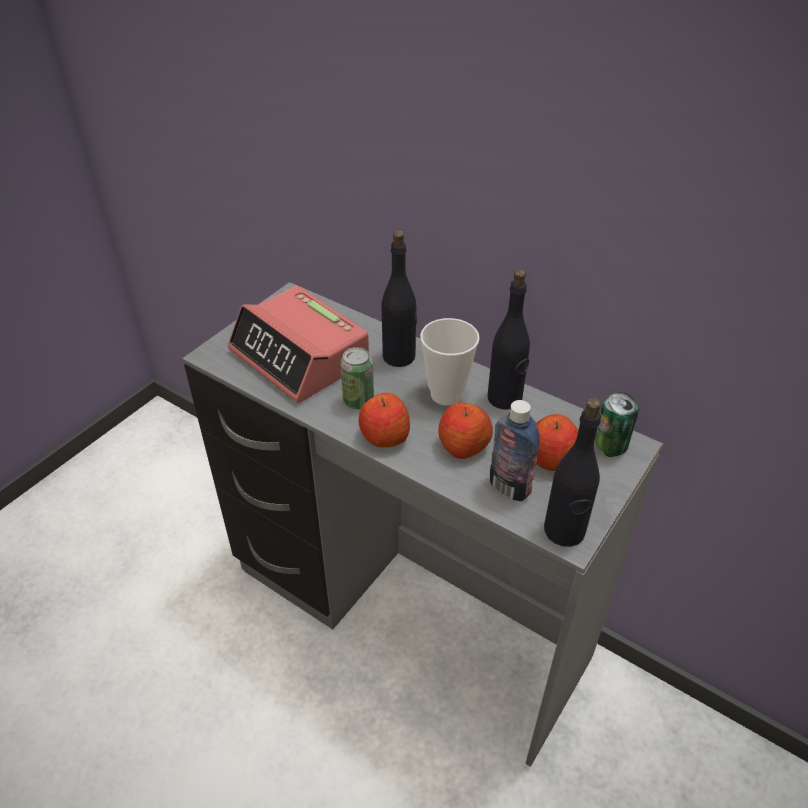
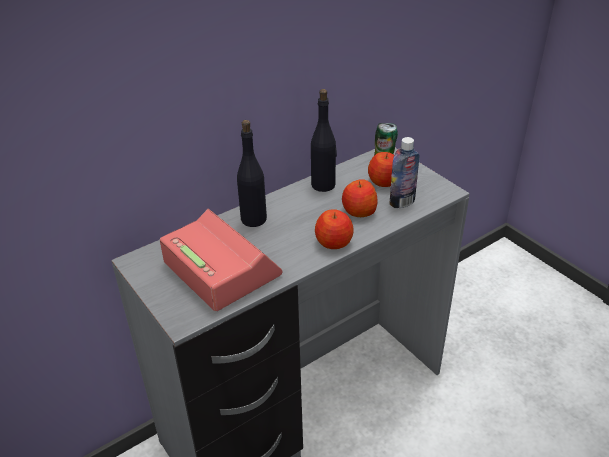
camera: 70 degrees left, 5 degrees down
(300, 356) = (221, 268): alarm clock -> alarm clock turned 105 degrees counterclockwise
(358, 401) = (291, 247): can -> none
(446, 394) = (306, 207): cup -> none
(564, 531) = (442, 192): black bottle -> none

